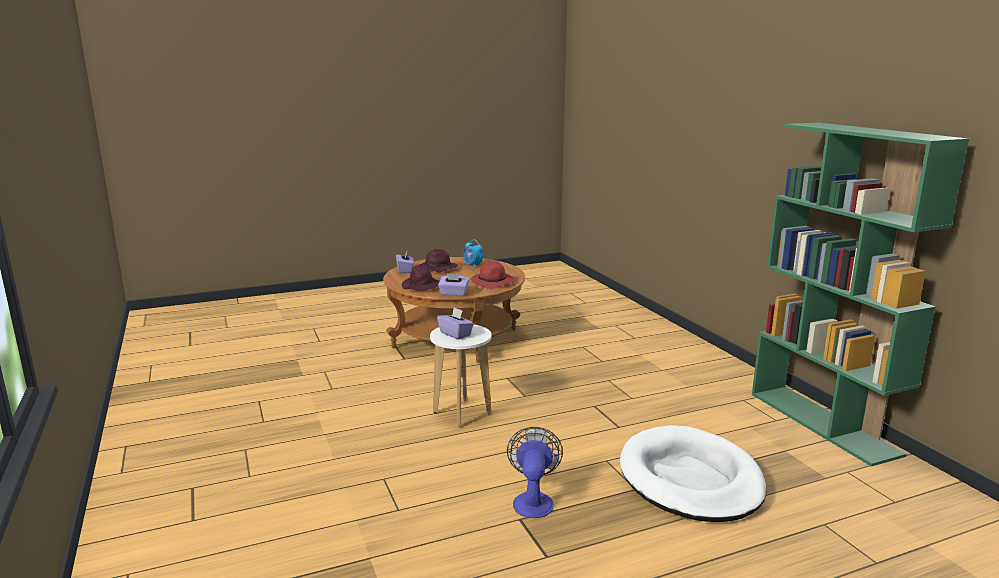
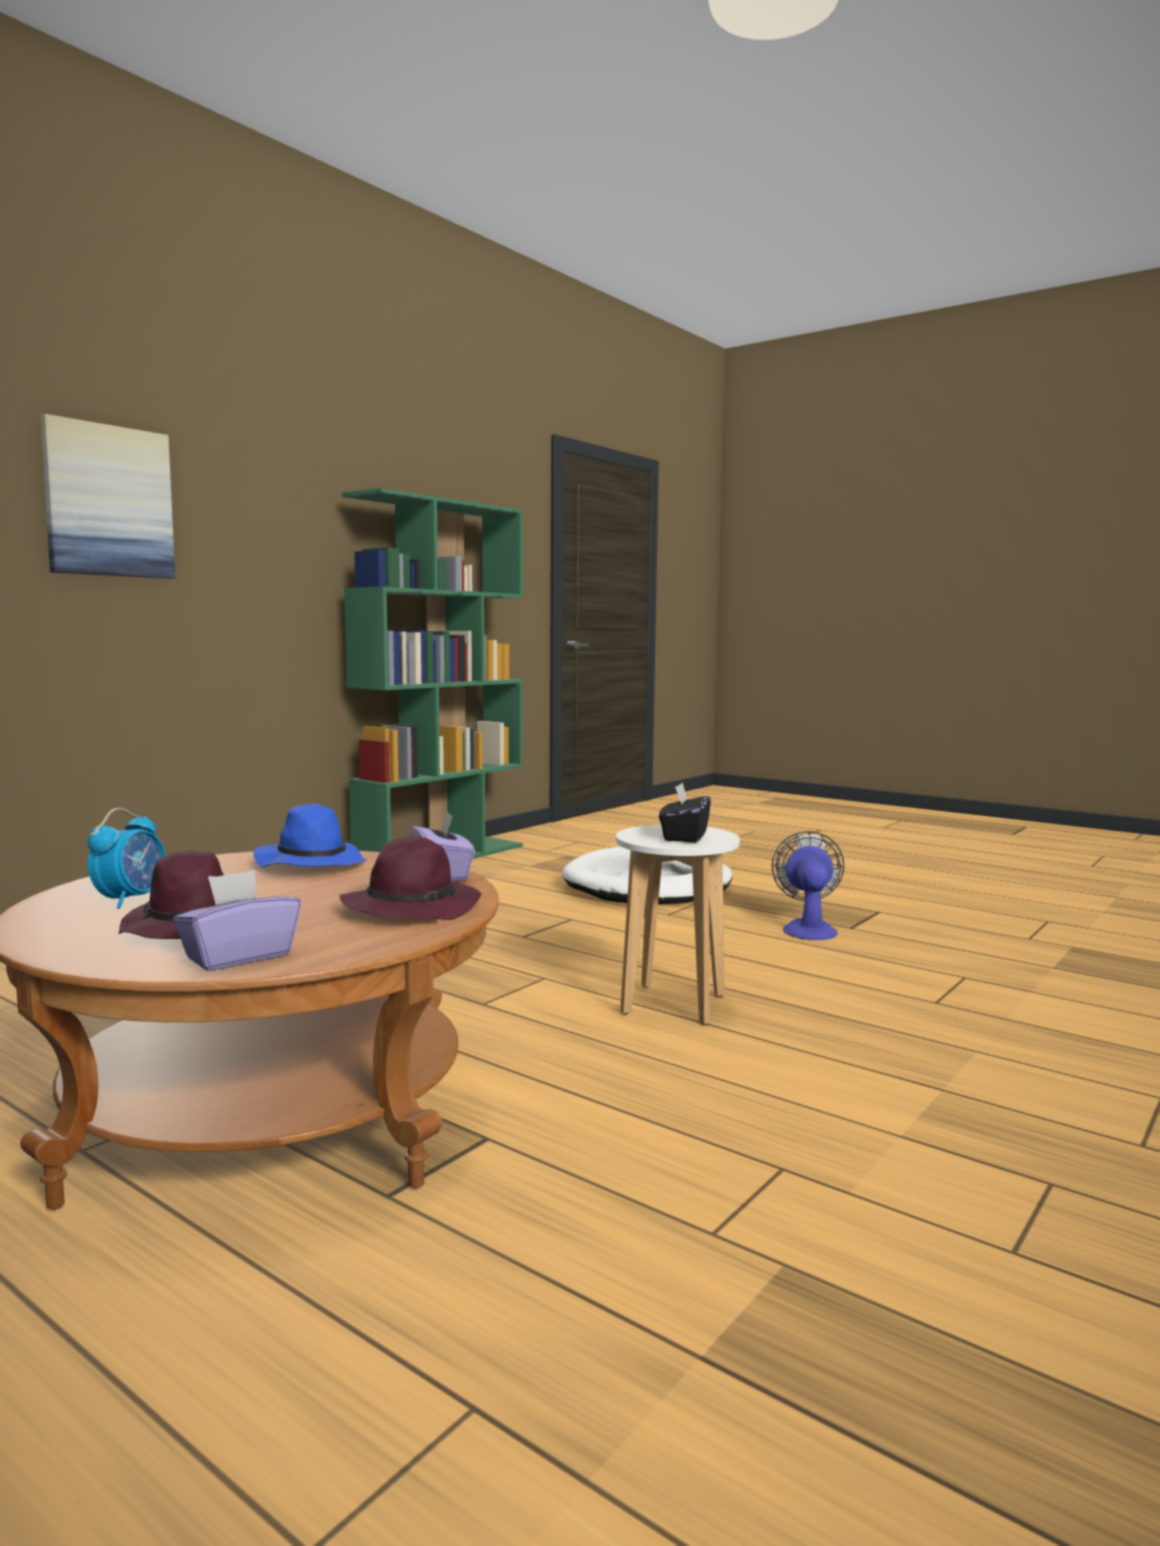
camera: 120 degrees left, 10 degrees down
(455, 334) = (684, 837): purple tissue box -> black tissue box
(493, 282) = (310, 863): red hat -> blue hat
(533, 500) = (808, 928): fan -> fan turned 120 degrees clockwise
(710, 130) = (108, 501): none -> picture

